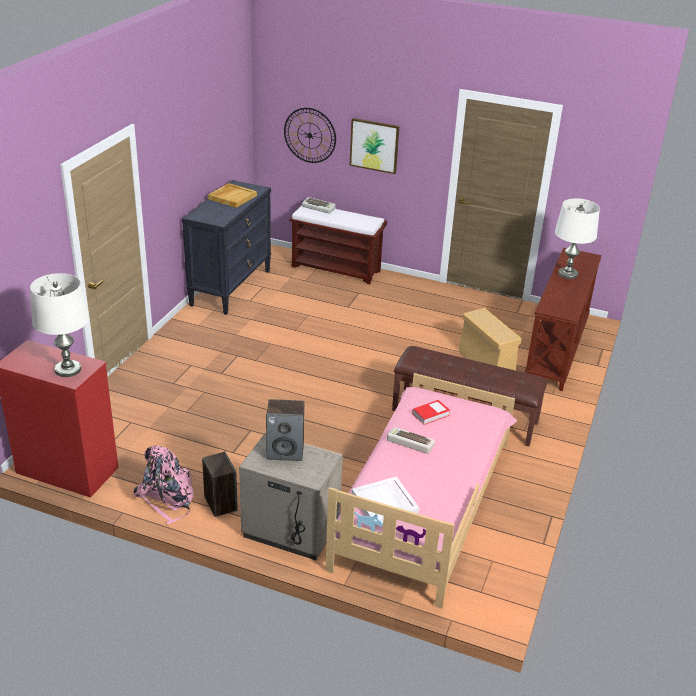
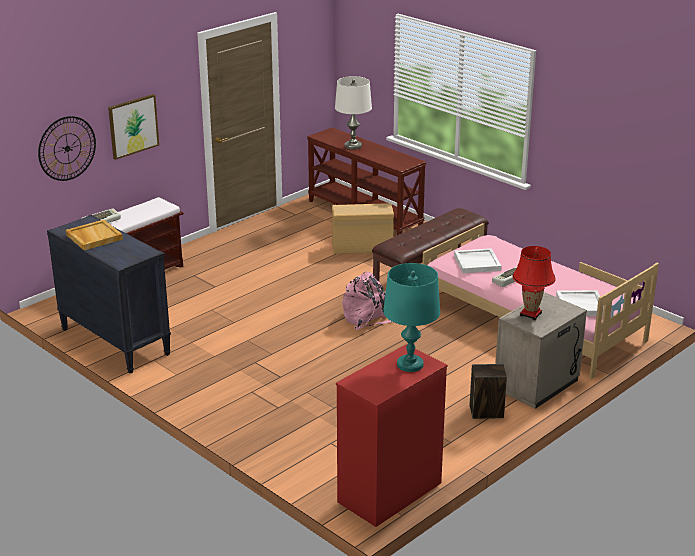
camera: 65 degrees left, 5 degrees down
(68, 370) = (410, 364): white table lamp -> turquoise table lamp
(167, 498) = (464, 439): pink backpack -> pink backpack (369, 318)
(285, 452) = (530, 314): speaker -> red table lamp
(430, 414) = (477, 262): book -> white tray

